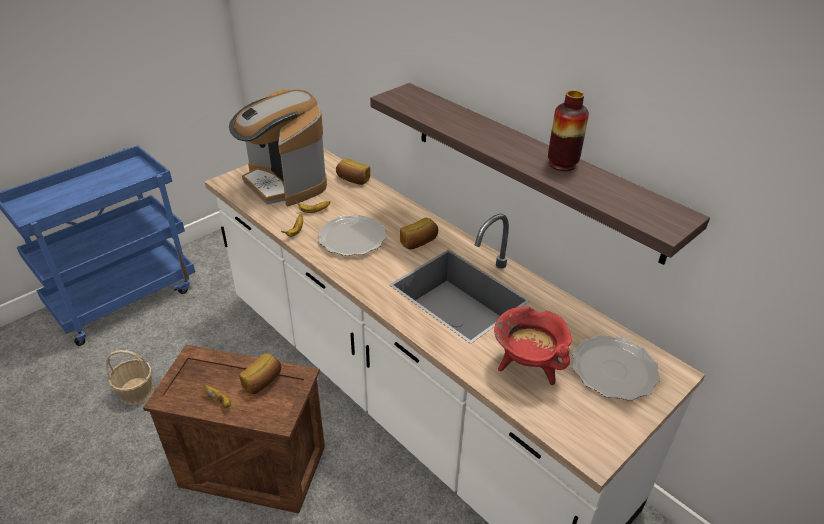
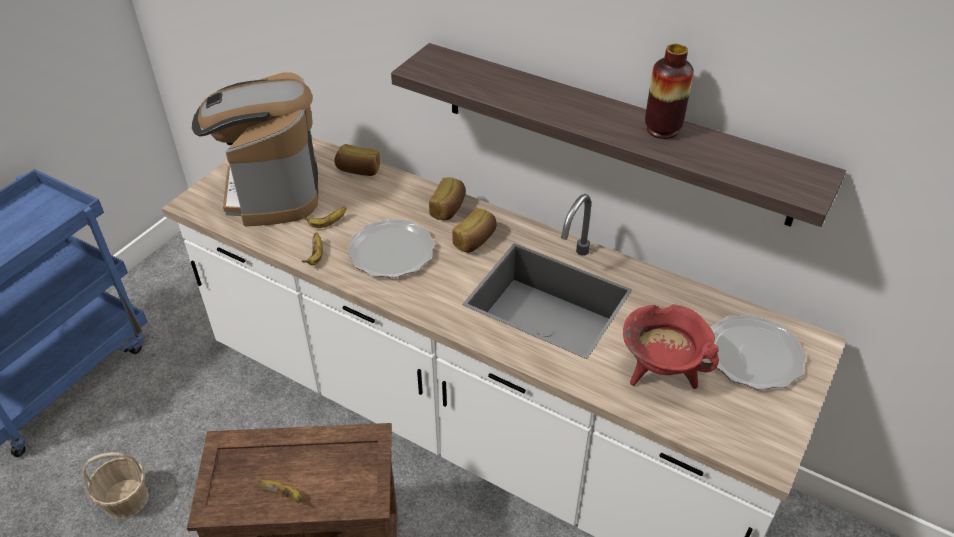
camera: 15 degrees left, 5 degrees up
(263, 381) = (328, 456): bread -> bread (449, 208)
(284, 183) = (272, 191): coffee machine -> coffee machine turned 45 degrees clockwise

